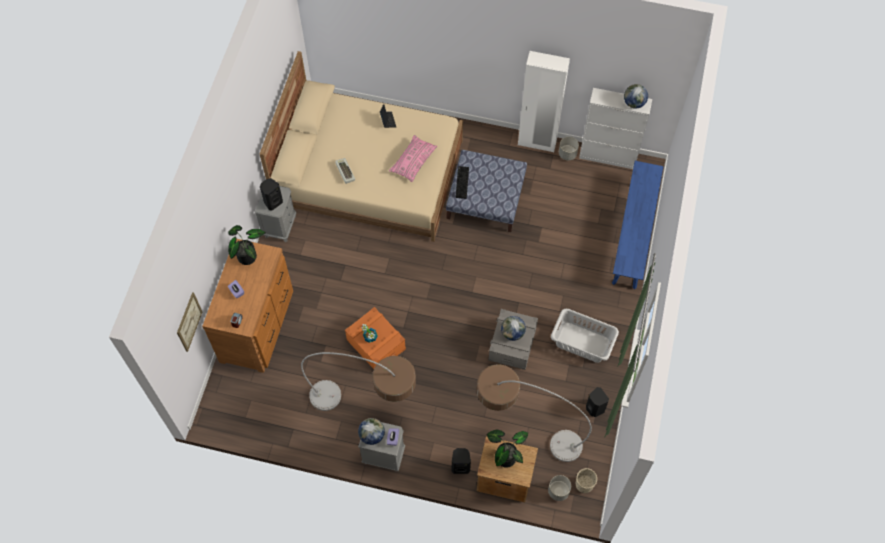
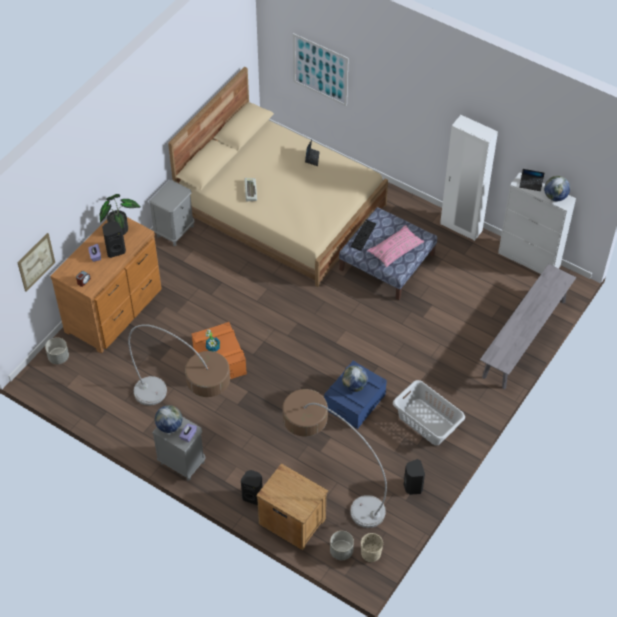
camera: 20 degrees right, 10 degrees down
(273, 202) = (169, 197): black speaker -> black speaker (115, 250)
(373, 36) = (320, 69): none -> picture
(413, 162) = (320, 200): pink pillow -> pink pillow (395, 250)
(505, 455) = (292, 486): potted plant -> none
(512, 344) = (354, 402): grey storage box -> blue storage box
(567, 154) = (487, 246): grey planter -> grey planter (58, 357)
(608, 97) = (531, 184): none -> laptop
(633, 235) = (524, 339): blue bench -> grey bench

